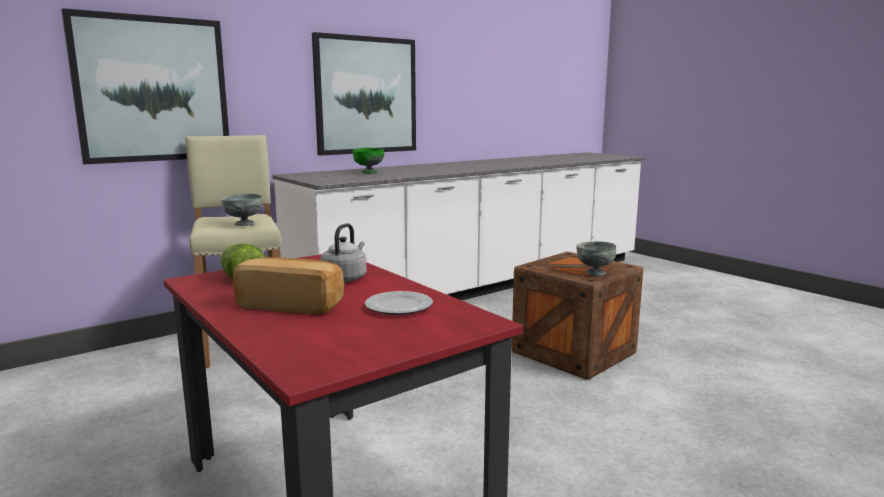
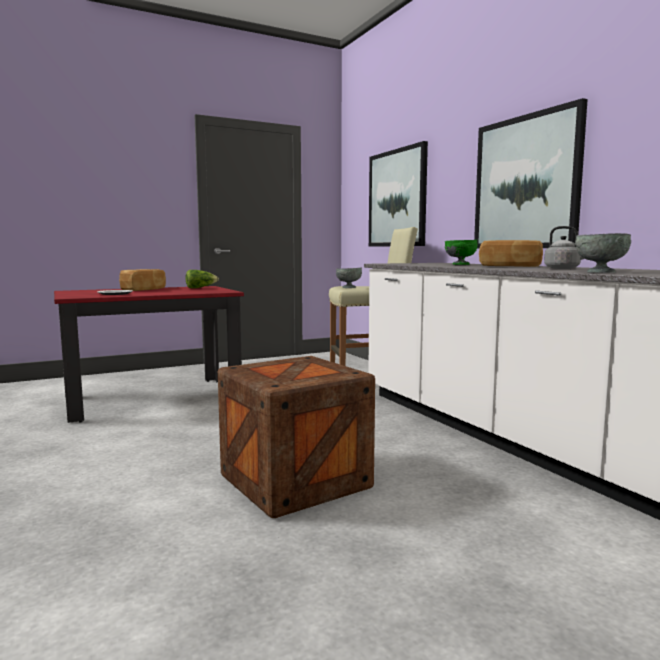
camera: 100 degrees right, 5 degrees down
(345, 278) = (177, 292): grey kettle -> grey kettle (564, 268)
(424, 168) = (510, 266): none -> bread
(594, 273) = (256, 371): grey bowl -> grey bowl (600, 272)

